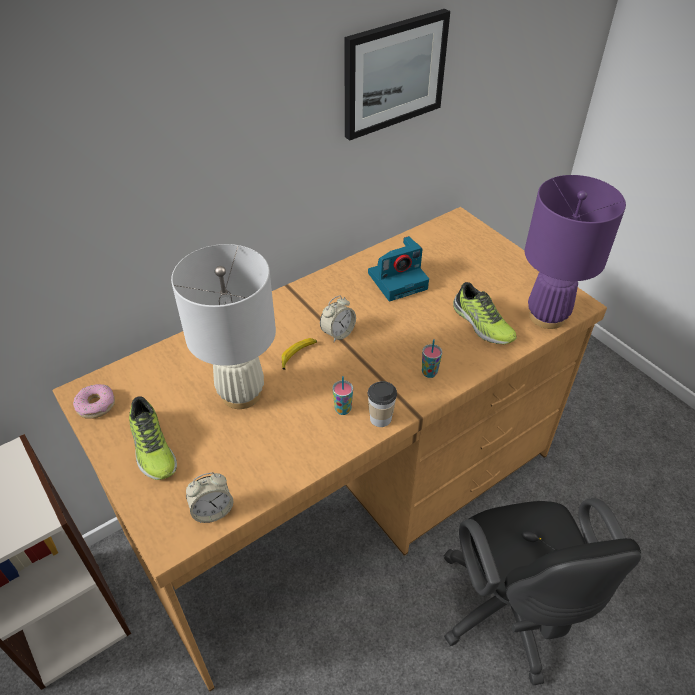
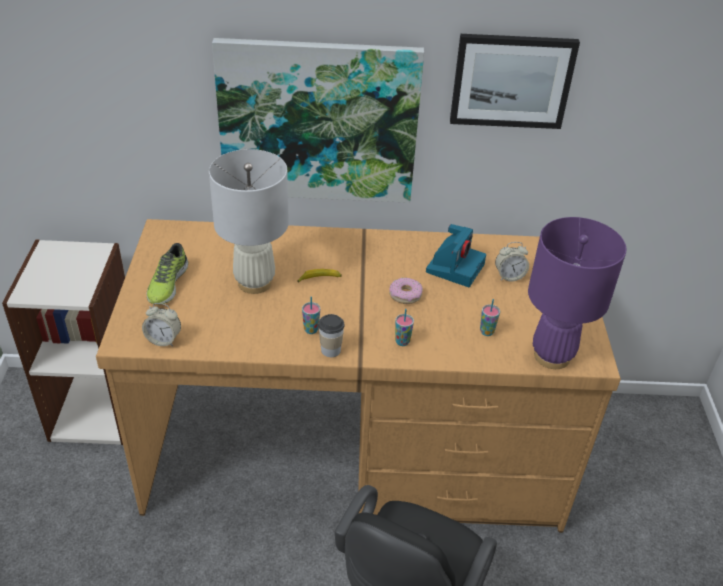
camera: 35 degrees right, 5 degrees down
(96, 405) = (161, 241): donut -> donut (405, 295)
(219, 191) = (318, 122): none -> picture
(338, 333) = (364, 280): alarm clock -> alarm clock (509, 276)
(398, 280) = (455, 267): camera -> camera turned 75 degrees counterclockwise
(481, 324) = (486, 332): shoe -> cup

